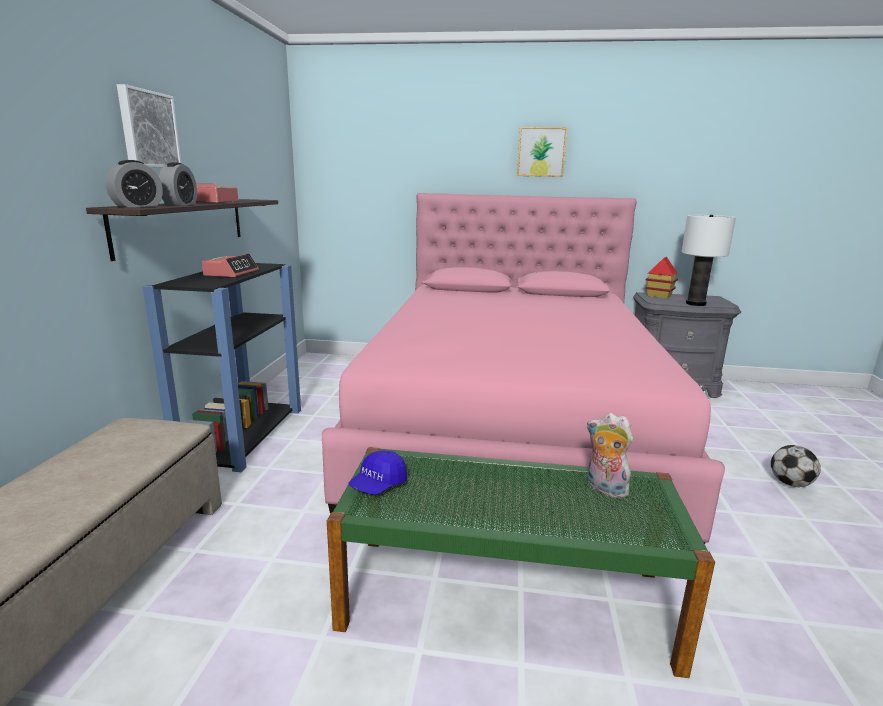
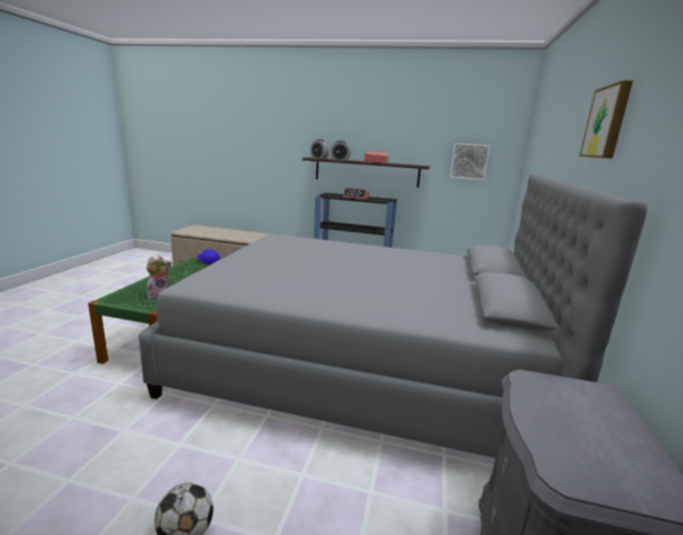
camera: 95 degrees right, 0 degrees up
(148, 129) = (352, 126): picture -> picture (469, 161)
(511, 425) = (361, 363): pink bed -> grey bed
(659, 295) = (597, 401): toy house -> none
(695, 304) = (539, 422): white table lamp -> none

